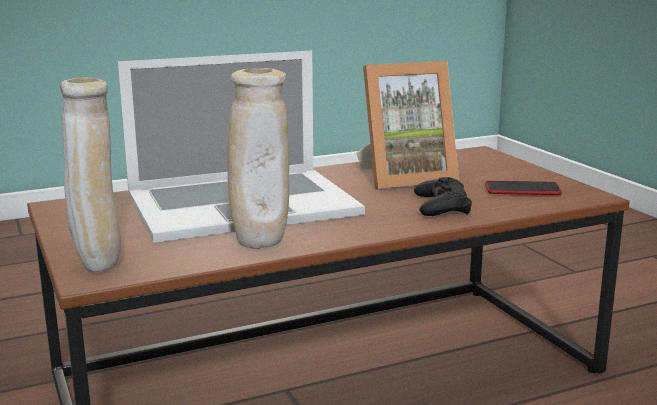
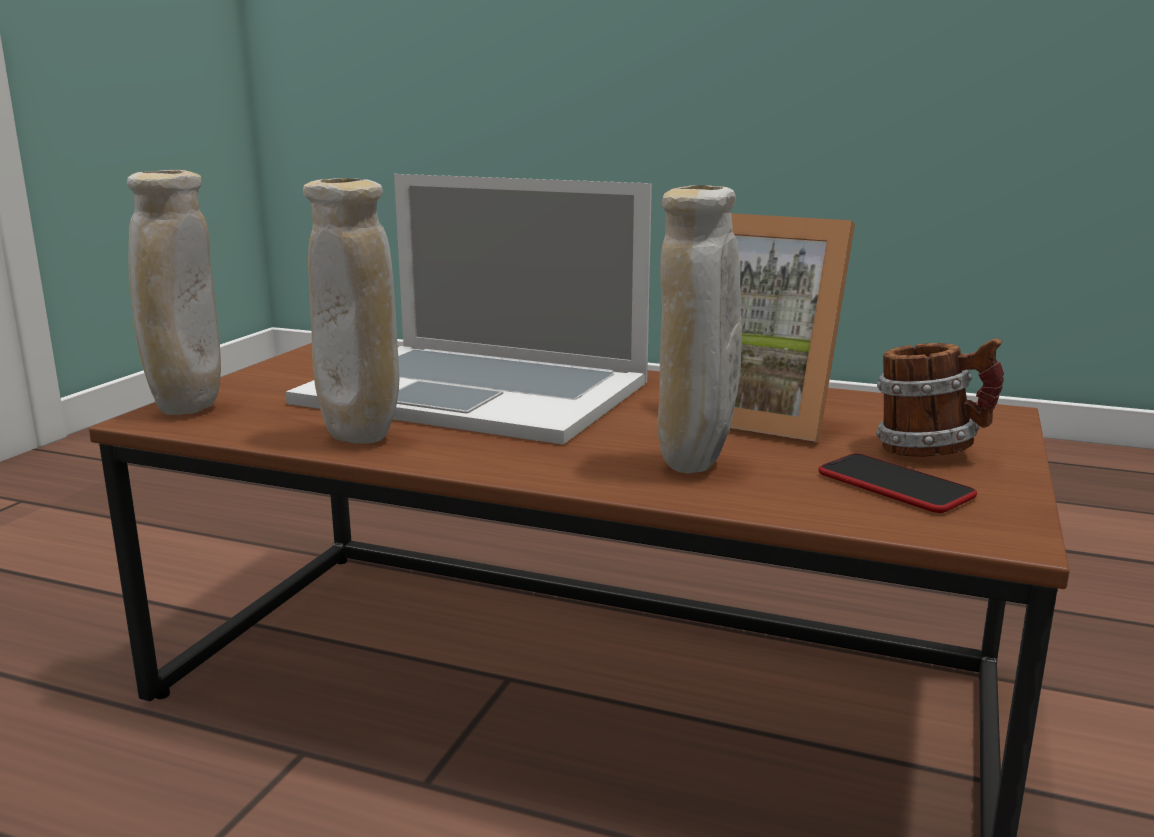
camera: 45 degrees right, 0 degrees up
(441, 206) = (694, 467): black game controller -> beige vase
(499, 173) = (930, 451): none -> mug

